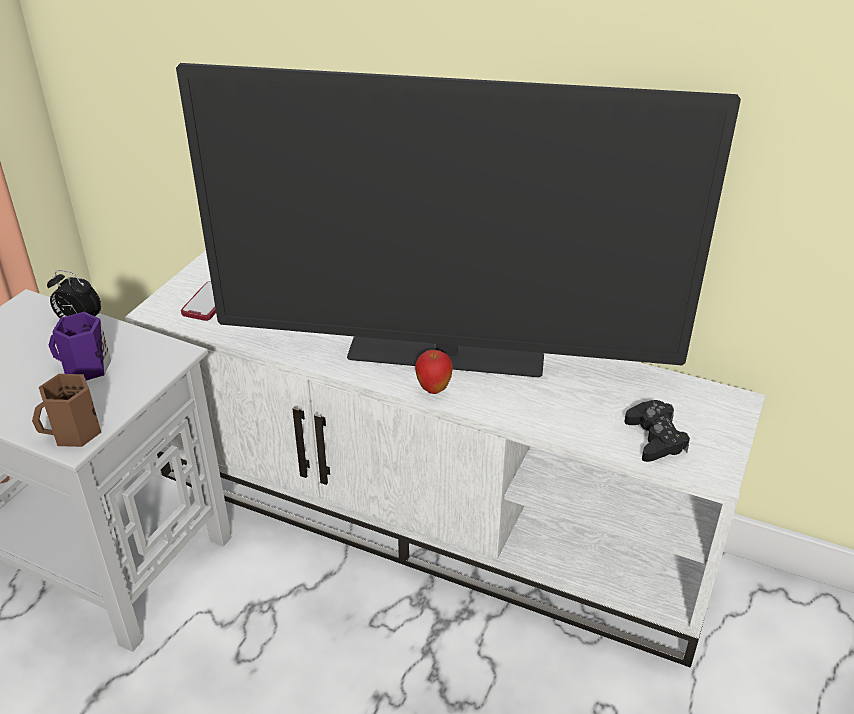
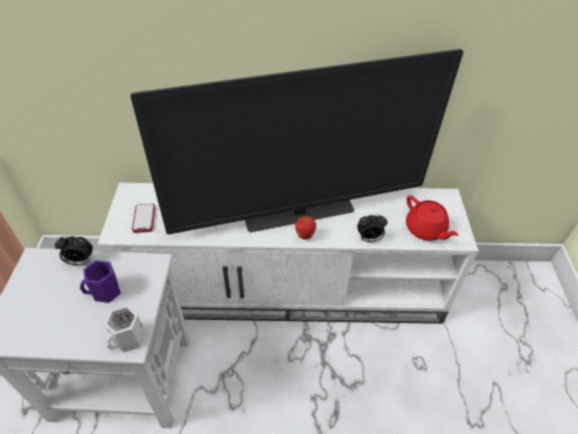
camera: 25 degrees left, 10 degrees up
(74, 433) = (129, 339): brown mug -> white mug
(541, 423) = (369, 239): none -> alarm clock
(655, 438) = (425, 229): black game controller -> red teapot

